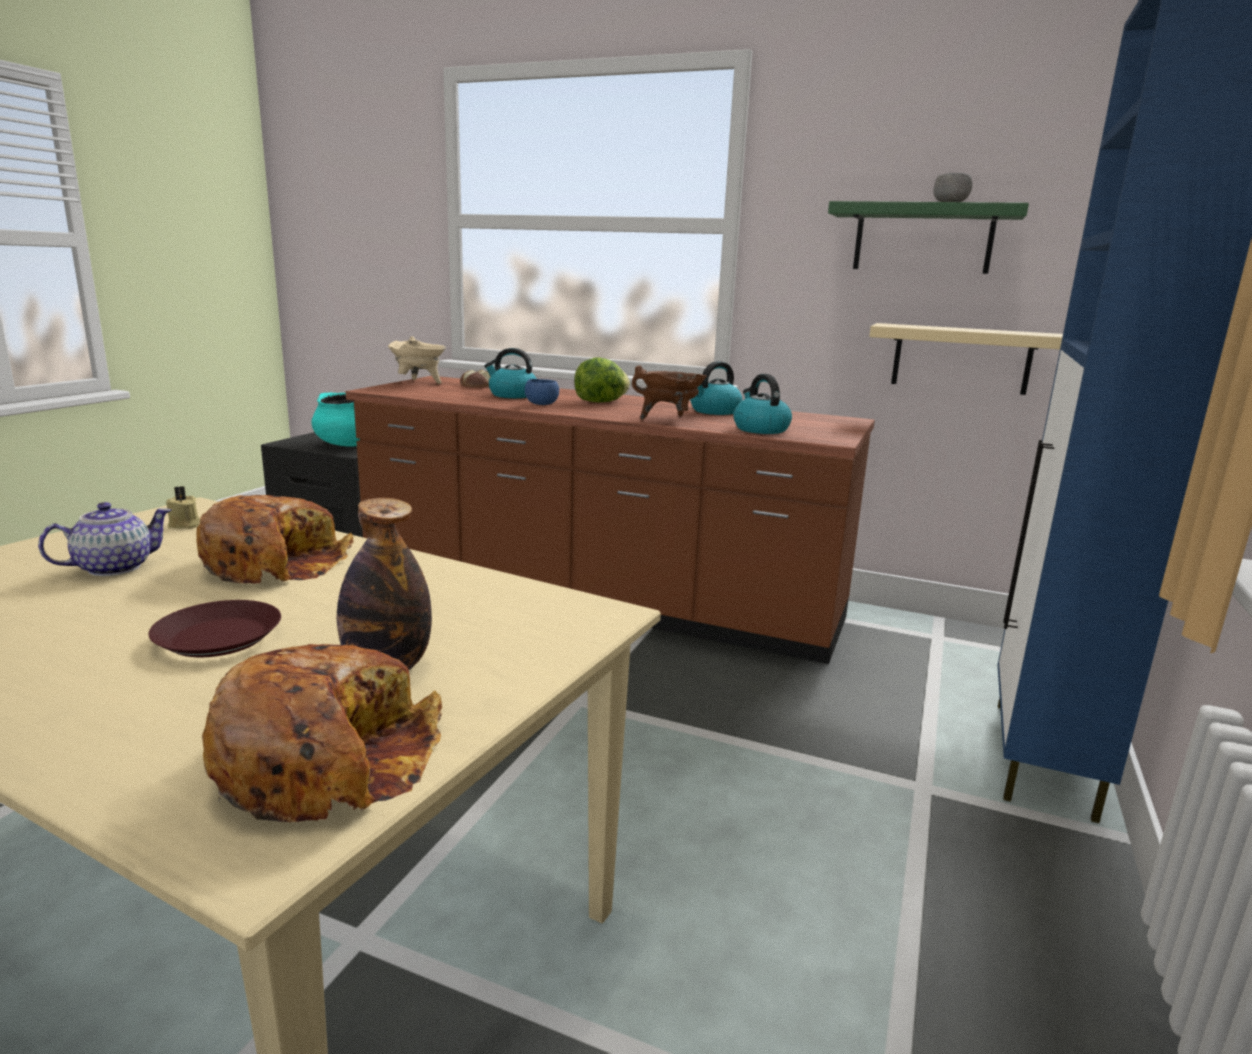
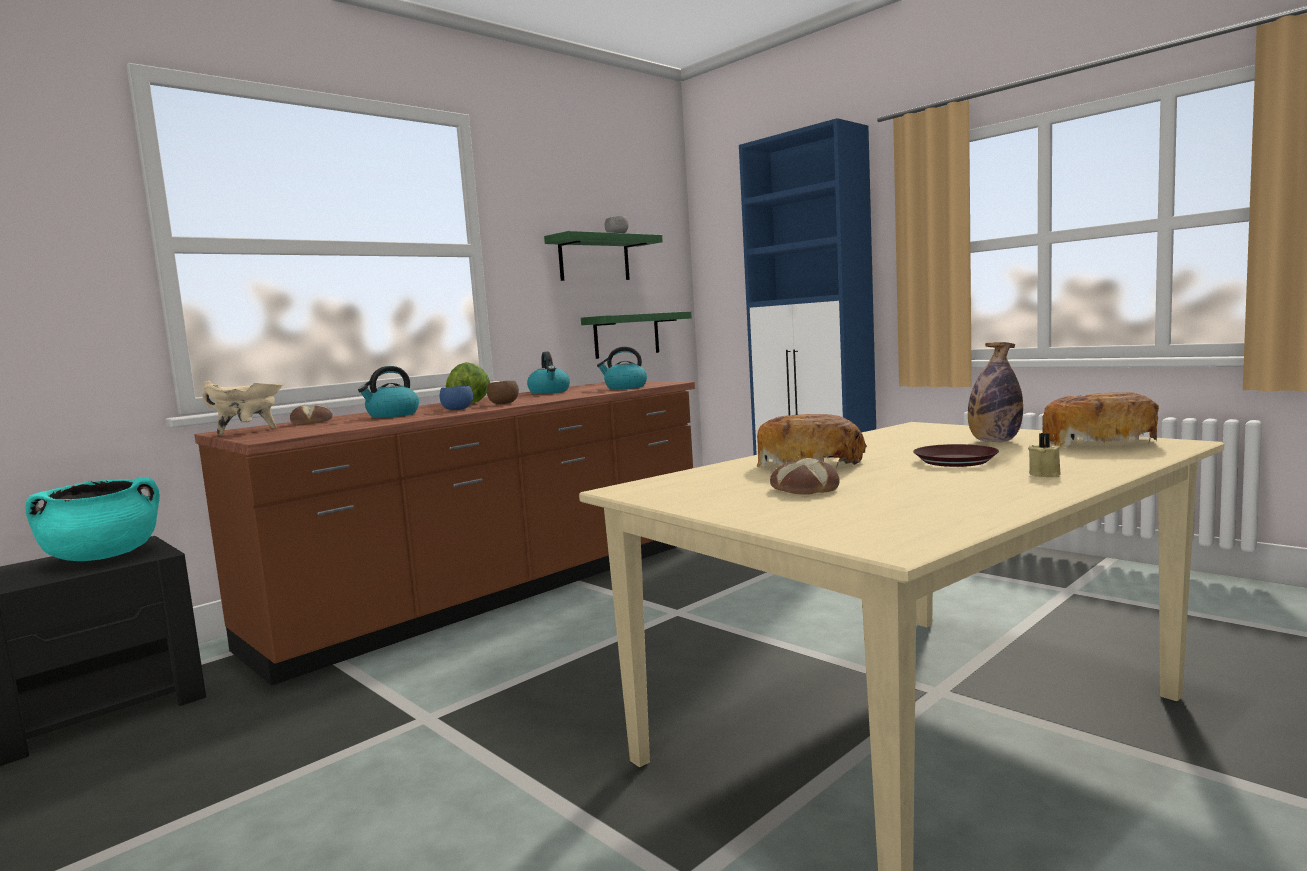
camera: 65 degrees left, 10 degrees down
(113, 568) = (803, 489): teapot -> bread
(185, 525) = (685, 486): beige candle -> beige candle (1046, 474)
(590, 410) = (504, 404): none -> brown bowl
(669, 419) = (568, 395): brown cooking pot -> none
(961, 358) = (626, 335): beige shelf -> green shelf

